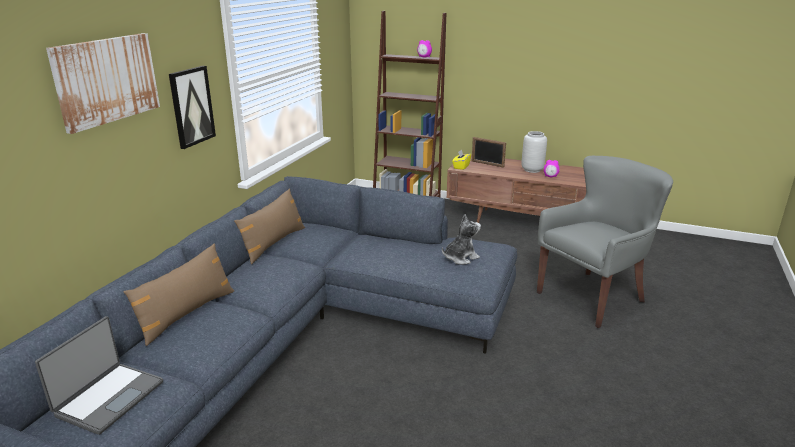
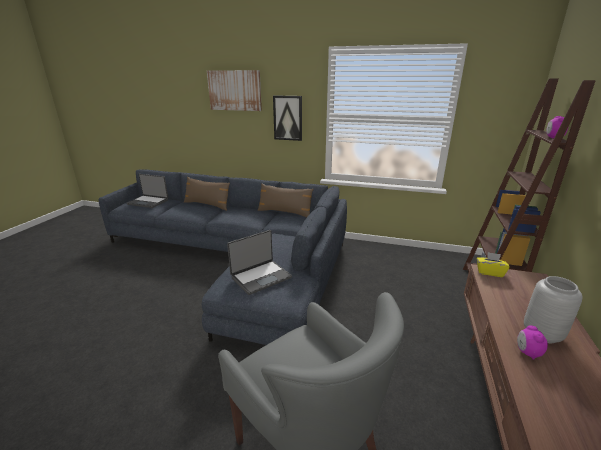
camera: 85 degrees right, 0 degrees up
(460, 258) = (260, 277): plush toy -> laptop
(487, 164) = (522, 292): picture frame -> none

